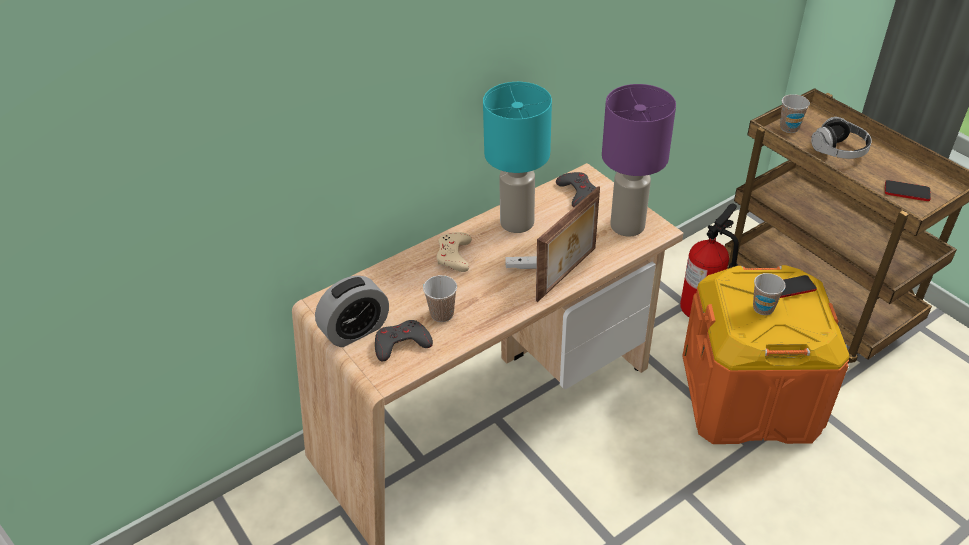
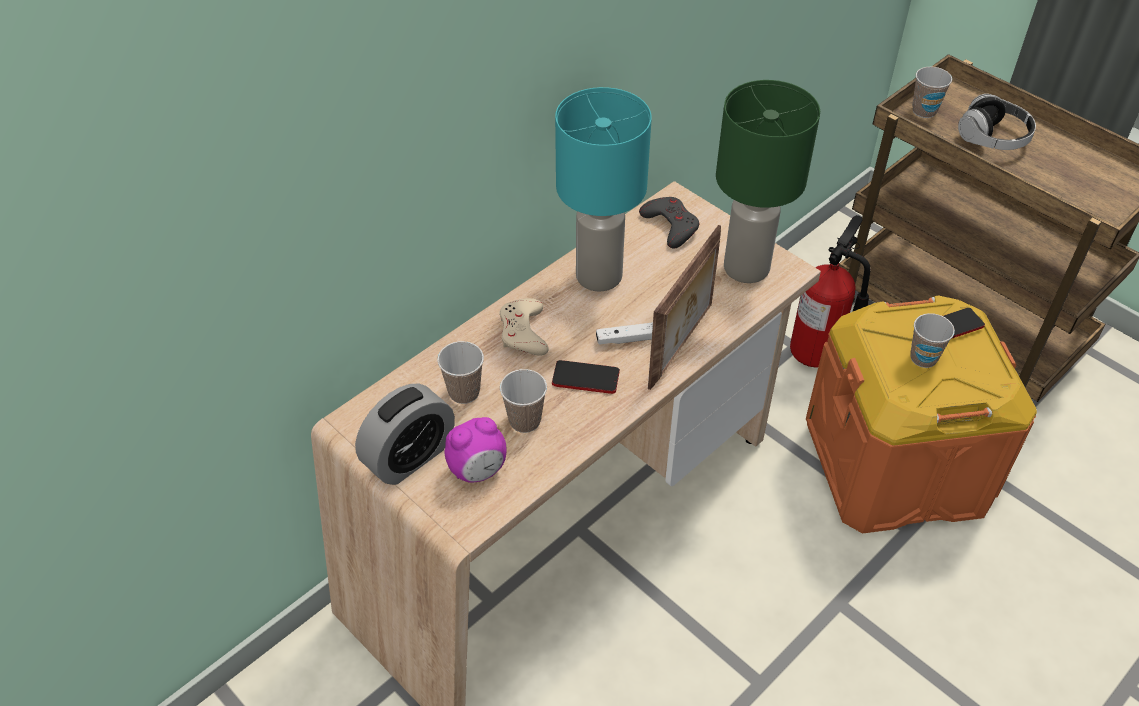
camera: 10 degrees left, 5 degrees up
(401, 344) = (478, 470): grey game controller -> alarm clock
(403, 291) = (464, 392): none -> cup
(628, 225) = (747, 267): purple table lamp -> green table lamp
(907, 191) = (1088, 189): phone -> phone (585, 378)

